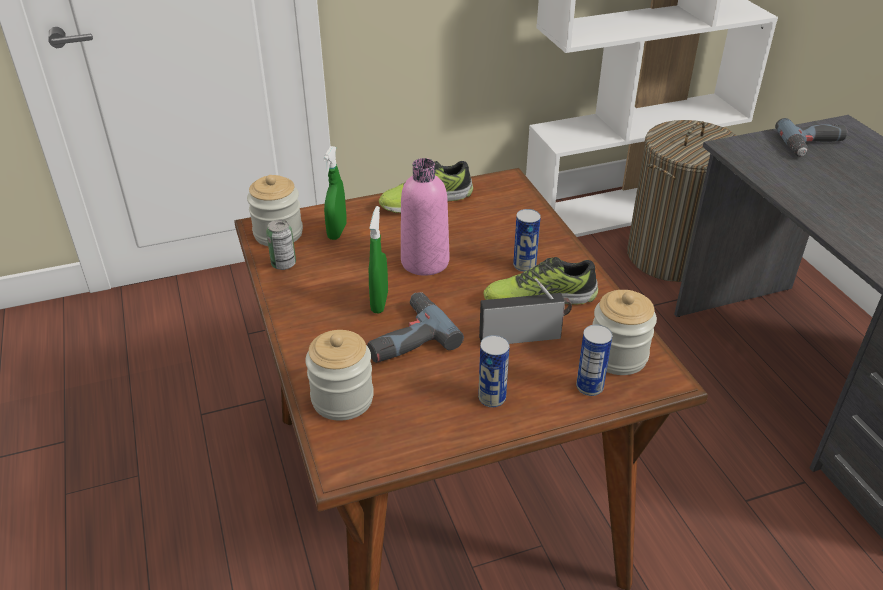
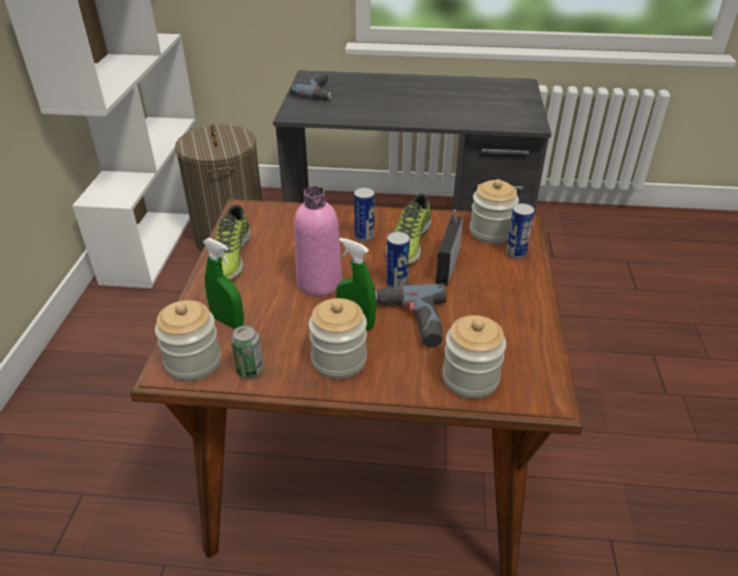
camera: 65 degrees left, 0 degrees up
(322, 307) = (339, 360): none -> jar
(492, 398) = (507, 299): can -> can (396, 283)

